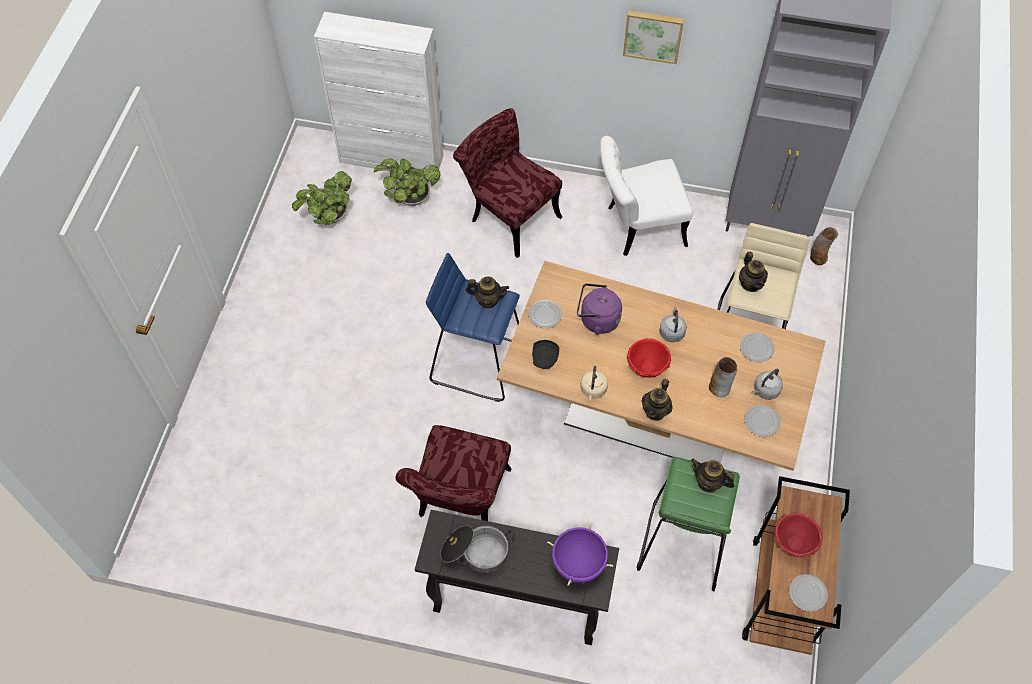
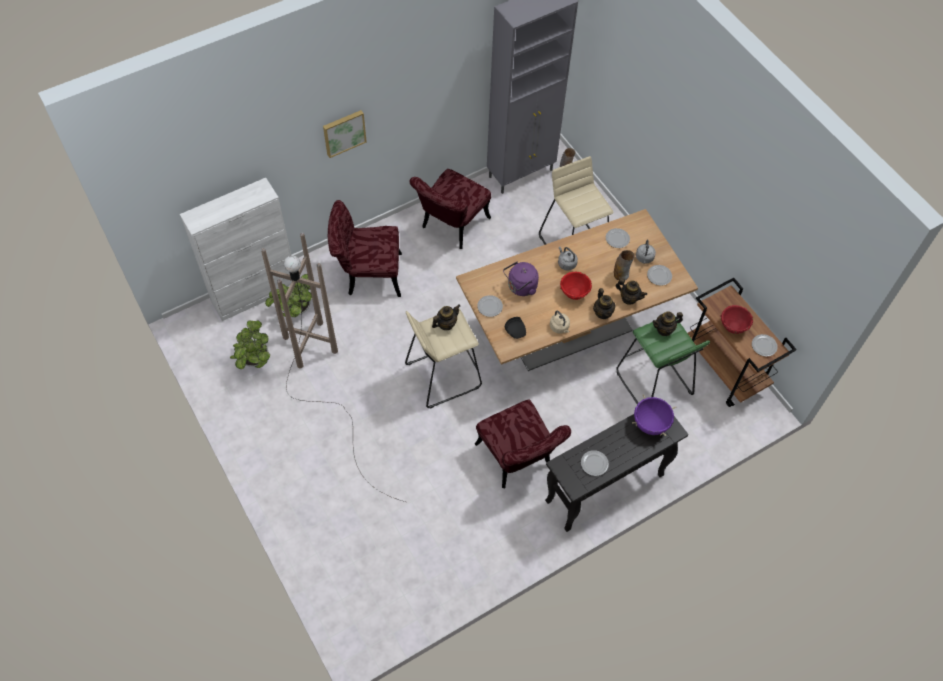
camera: 45 degrees left, 0 degrees up
(363, 283) = (322, 383): none -> brown floor lamp
(476, 553) = (594, 464): cooking pot -> plate
(477, 362) = (442, 375): blue stool -> beige stool
(637, 227) = (451, 227): white chair -> red chair
(653, 35) = (417, 91): picture -> picture (344, 132)
(750, 284) = (576, 206): teapot -> teapot (629, 298)

